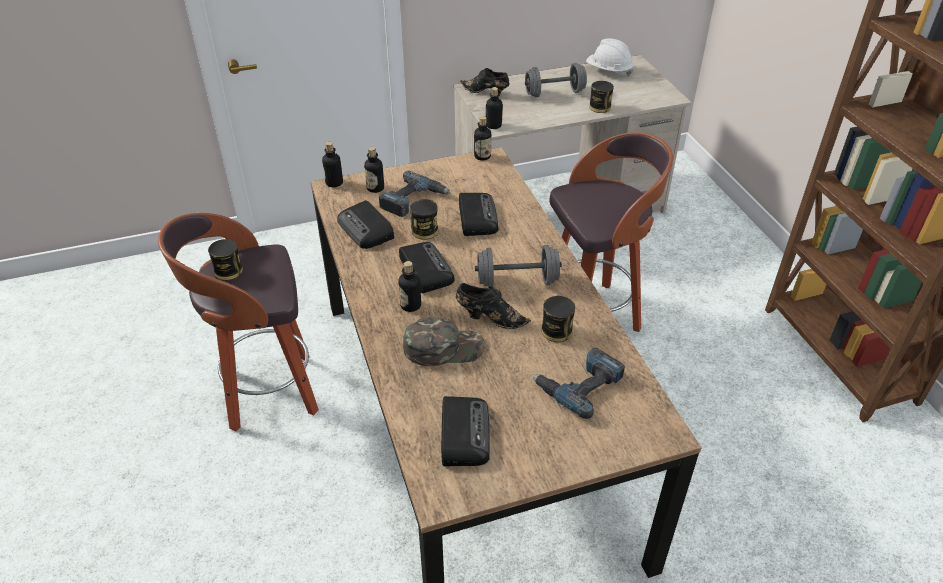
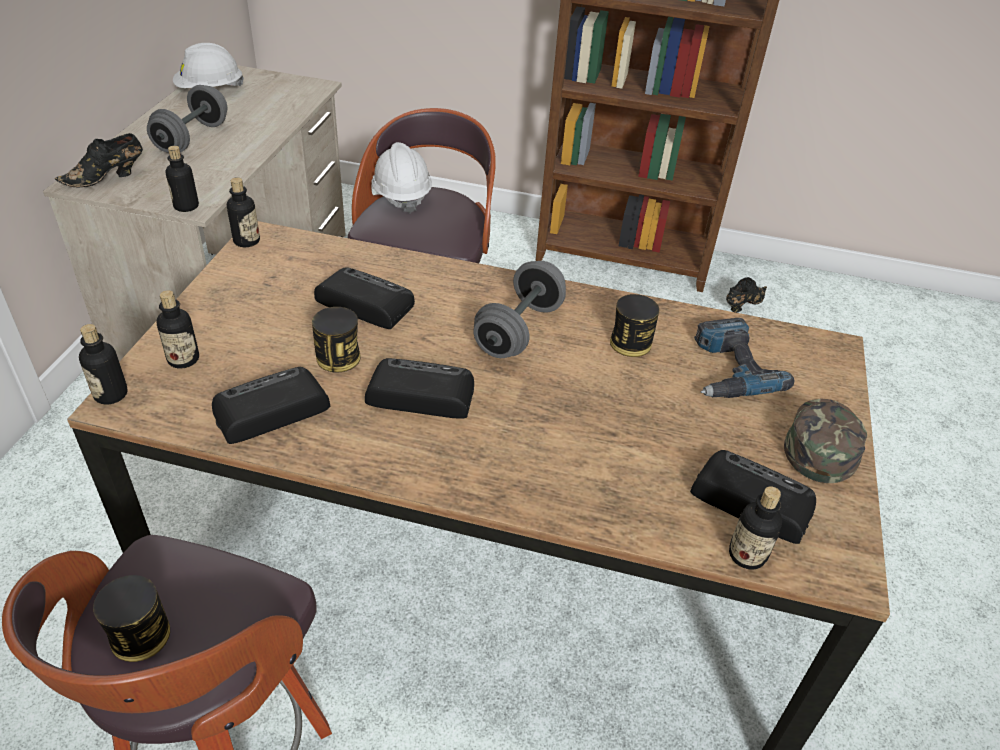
camera: 60 degrees left, 0 degrees up
(366, 230) = (269, 411): radio -> radio turned 150 degrees clockwise
(410, 305) = (477, 440): bottle -> bottle (746, 555)
(413, 200) = (259, 337): power drill -> none
(443, 347) = (585, 447): green cap -> green cap (822, 441)
(489, 317) = (564, 382): black shoe -> black shoe (742, 305)
(600, 107) = (267, 128): can -> none
(610, 185) = (401, 195): none -> white hard hat

